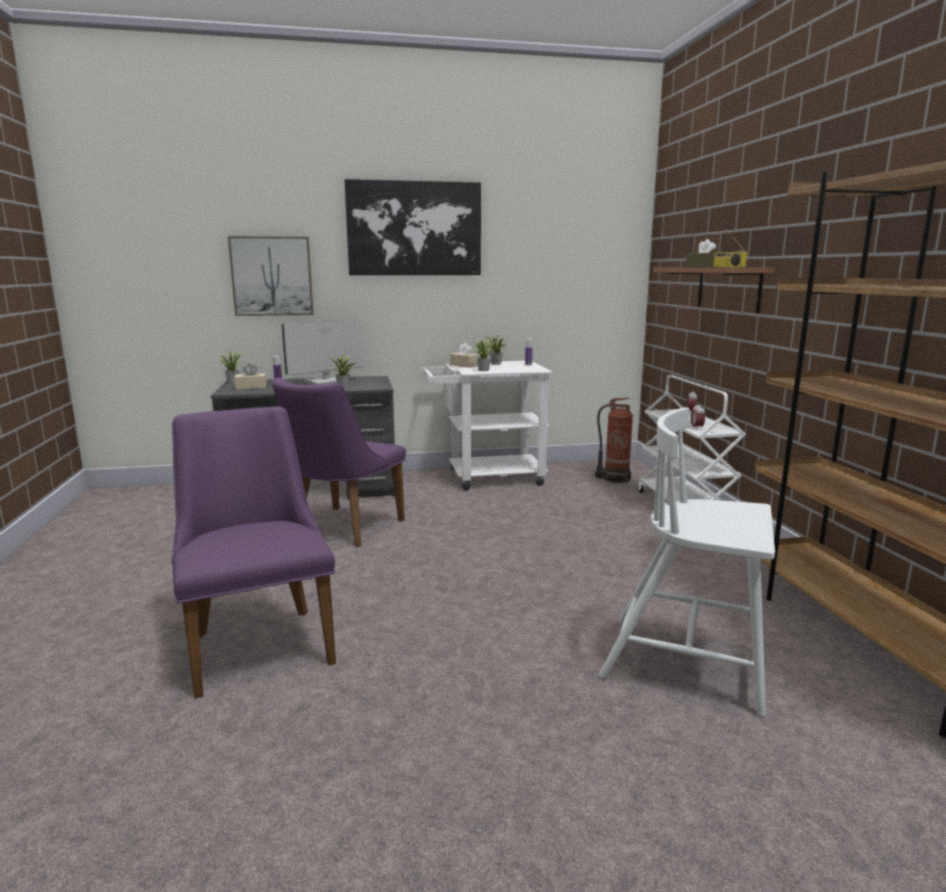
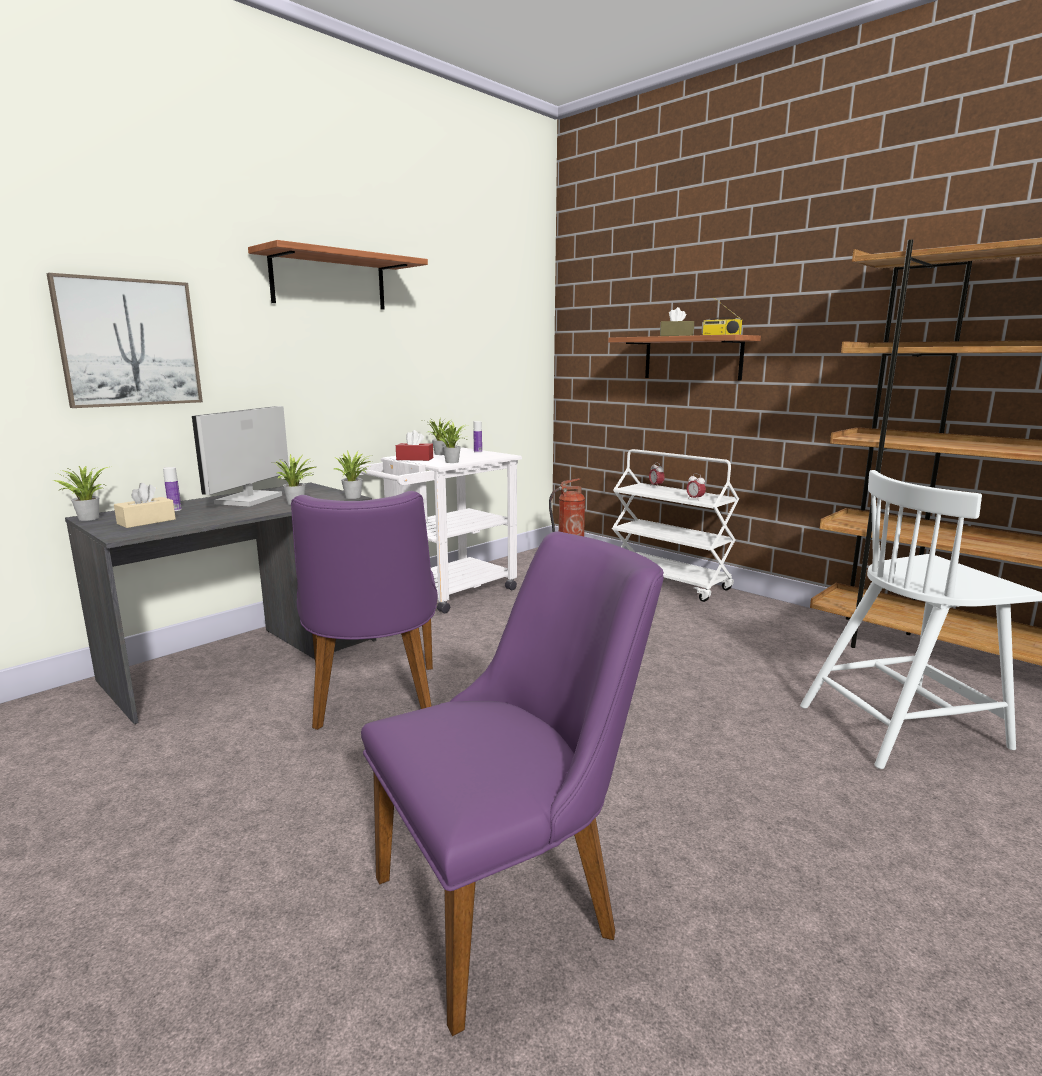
camera: 35 degrees left, 0 degrees up
(258, 641) = (514, 900): purple chair -> purple chair turned 120 degrees clockwise
(384, 388) = (355, 497): none -> potted plant
(414, 229) = (329, 281): picture -> shelf
(464, 365) = (415, 459): beige tissue box -> red tissue box

